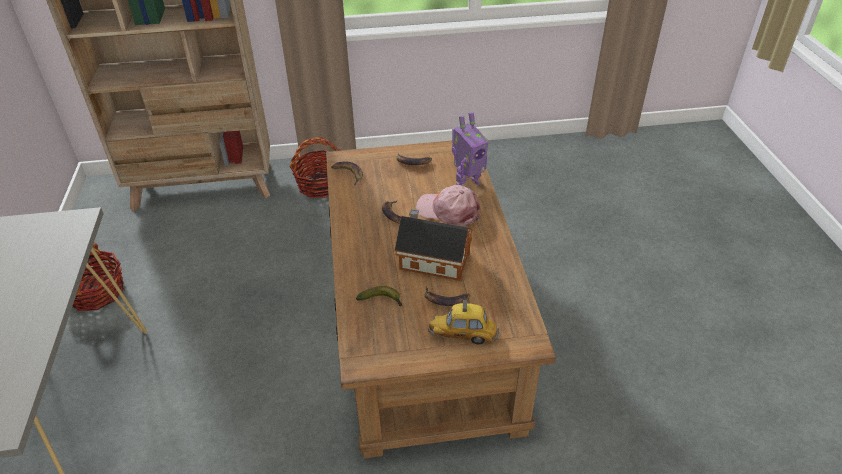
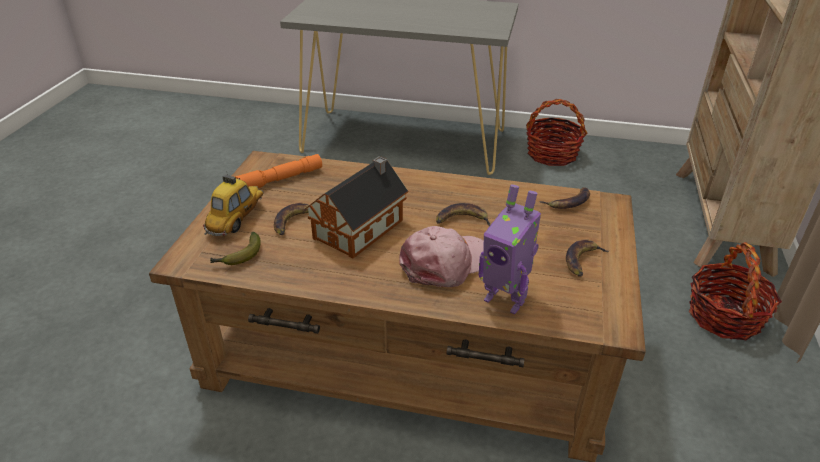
camera: 110 degrees right, 5 degrees down
(382, 301) = (326, 184): banana -> banana (239, 256)
(389, 334) = (280, 180): none -> orange flashlight
(467, 183) = (505, 299): toy robot -> toy robot turned 45 degrees counterclockwise

